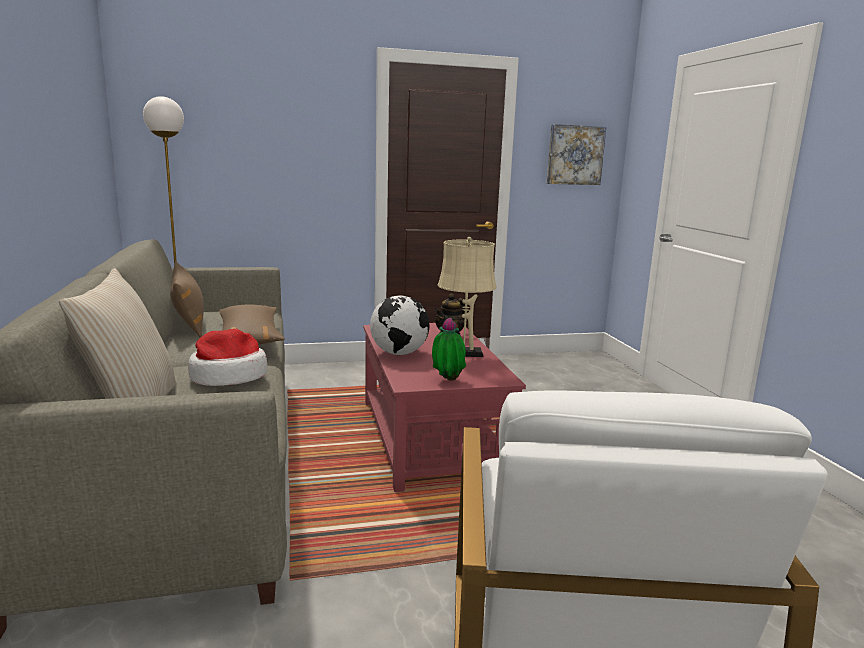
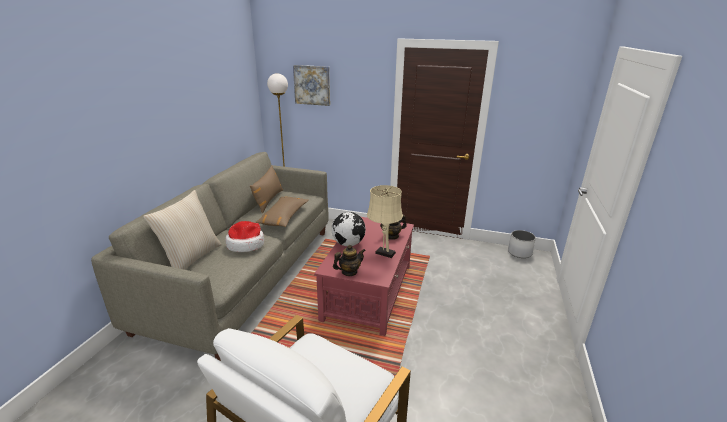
camera: 30 degrees right, 10 degrees up
(447, 381) = (349, 272): potted plant -> teapot
(571, 357) = (519, 252): none -> white planter
(575, 155) = (540, 112): picture -> picture (312, 85)

